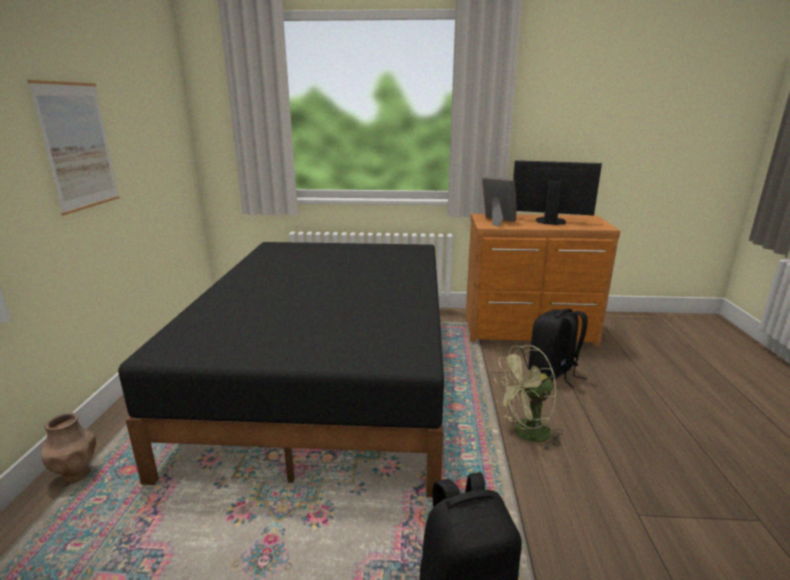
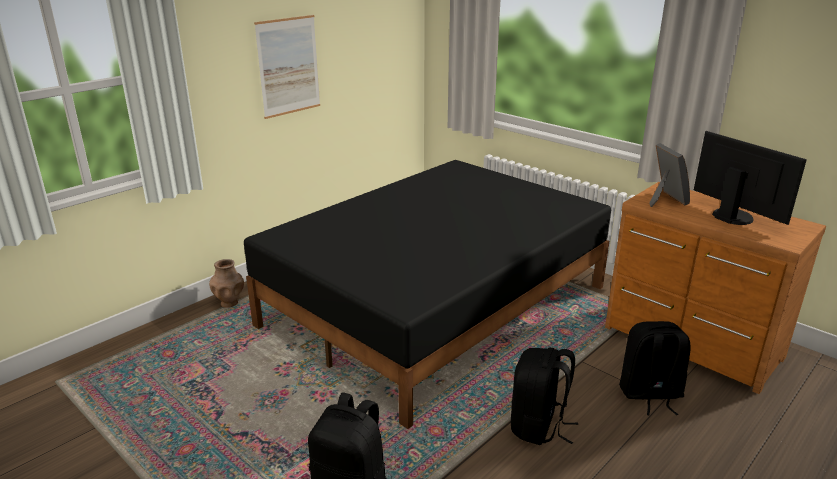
camera: 40 degrees right, 5 degrees up
(525, 434) = (538, 426): green fan -> black backpack

